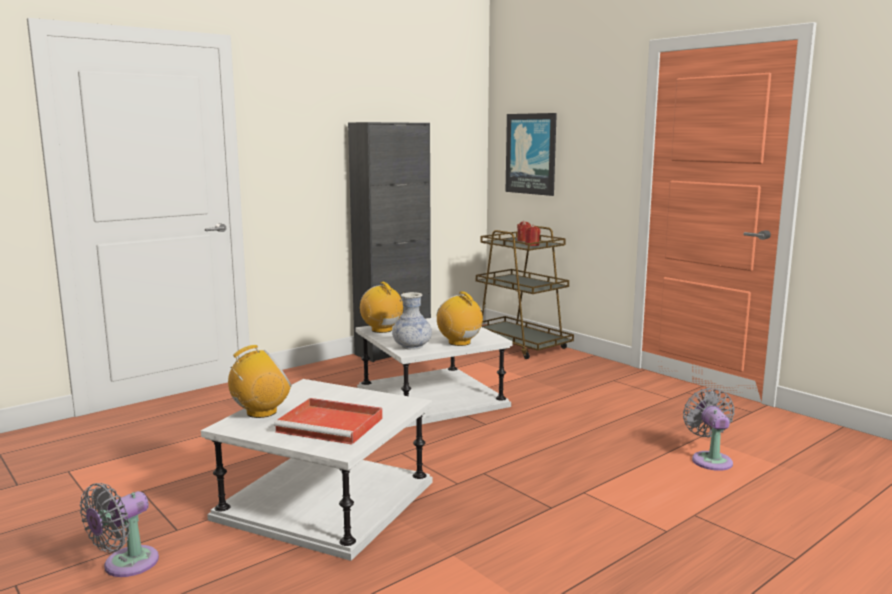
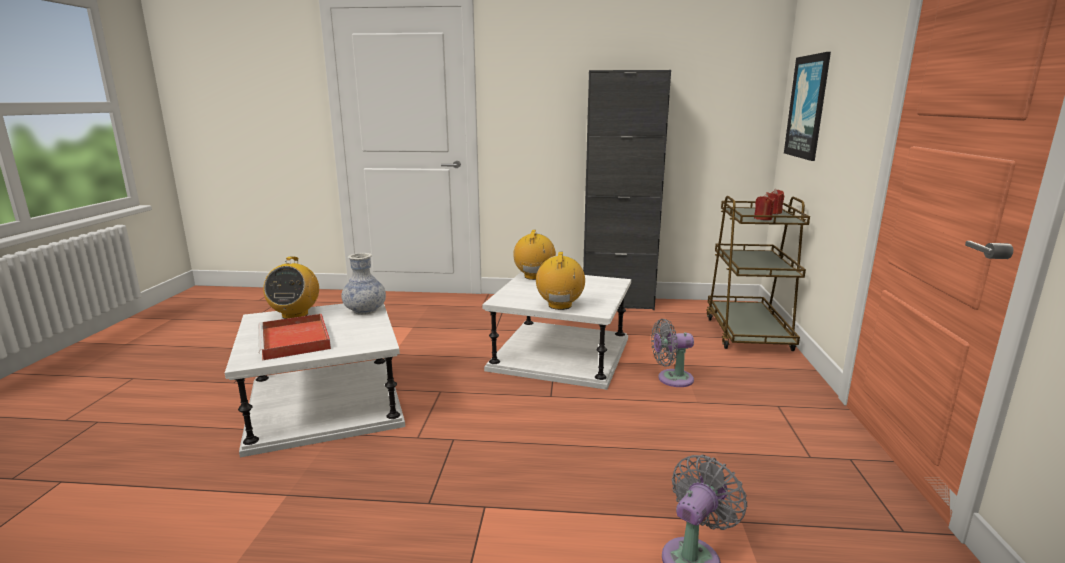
camera: 45 degrees right, 5 degrees up
(125, 565) = (176, 392): grey fan -> grey fan (671, 379)
(261, 412) = (295, 314): radio -> radio turned 75 degrees clockwise
(412, 346) = (515, 297): vase -> vase (365, 310)

